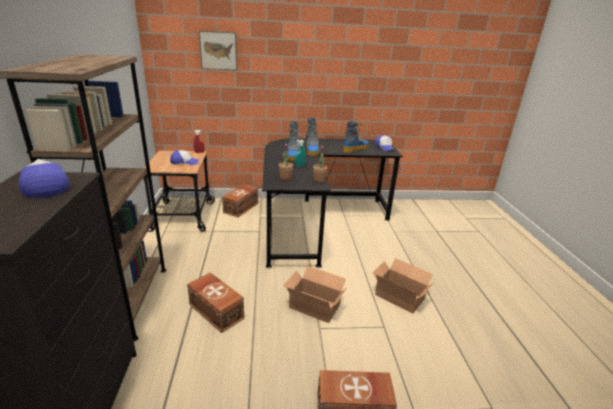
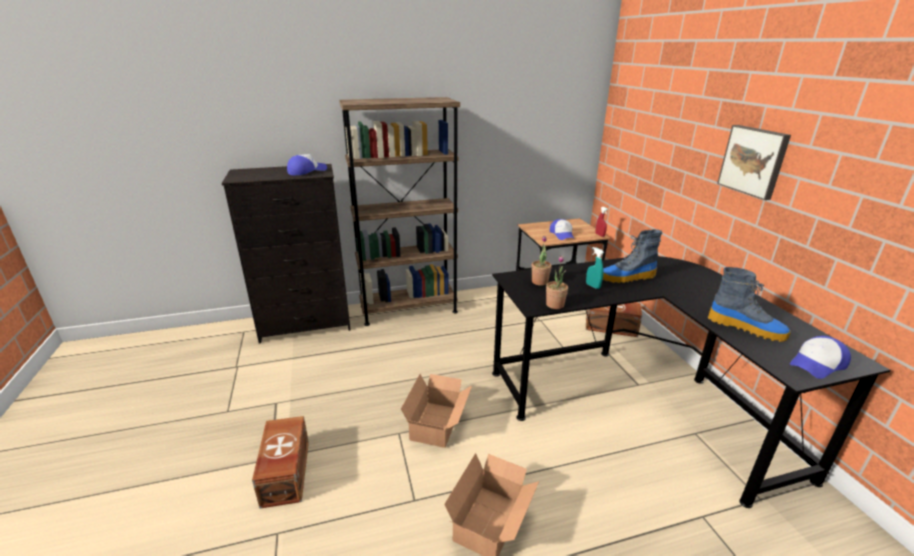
camera: 80 degrees right, 0 degrees up
(216, 310) = (409, 355): brown storage box -> none
(218, 50) = (664, 112): picture -> picture (754, 161)
(312, 151) = (670, 289): boot -> none

